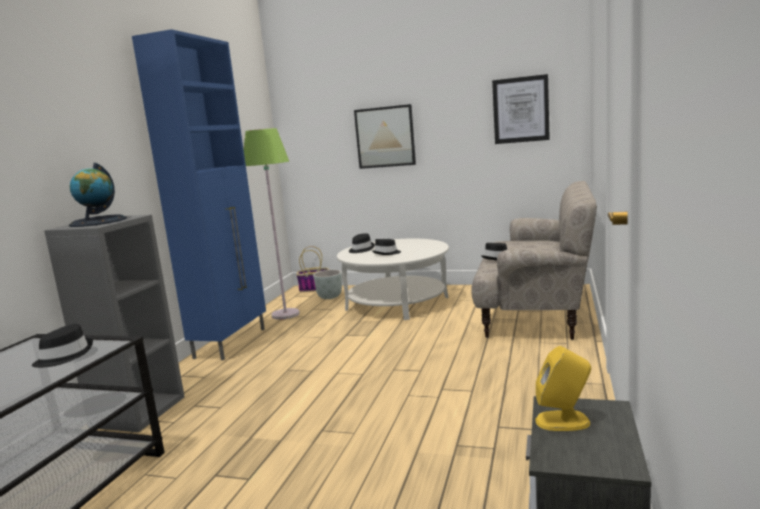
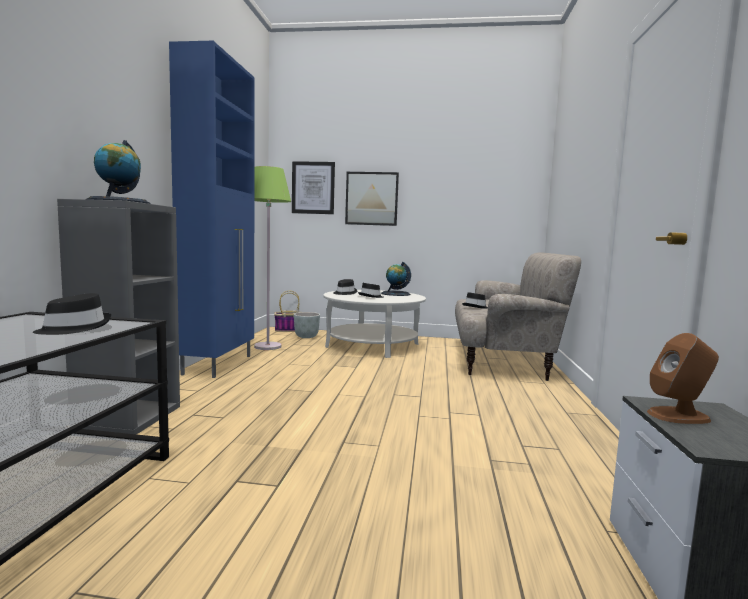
camera: 10 degrees left, 5 degrees down
(417, 244) = (395, 294): none -> globe
(520, 110) = (492, 188): picture -> picture (313, 188)
(563, 421) = (679, 416): yellow speaker -> brown speaker

